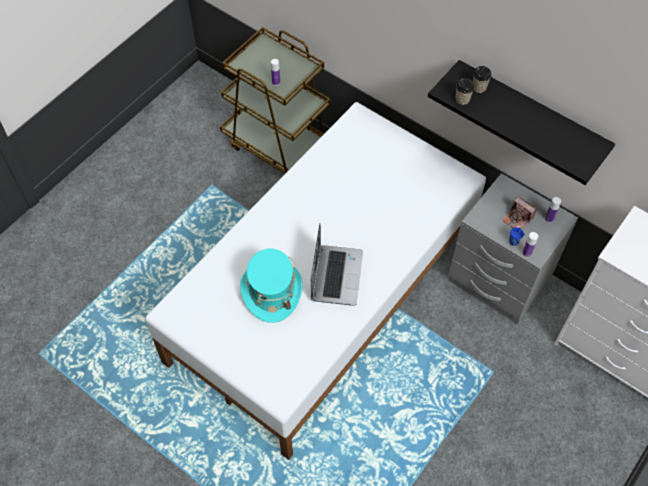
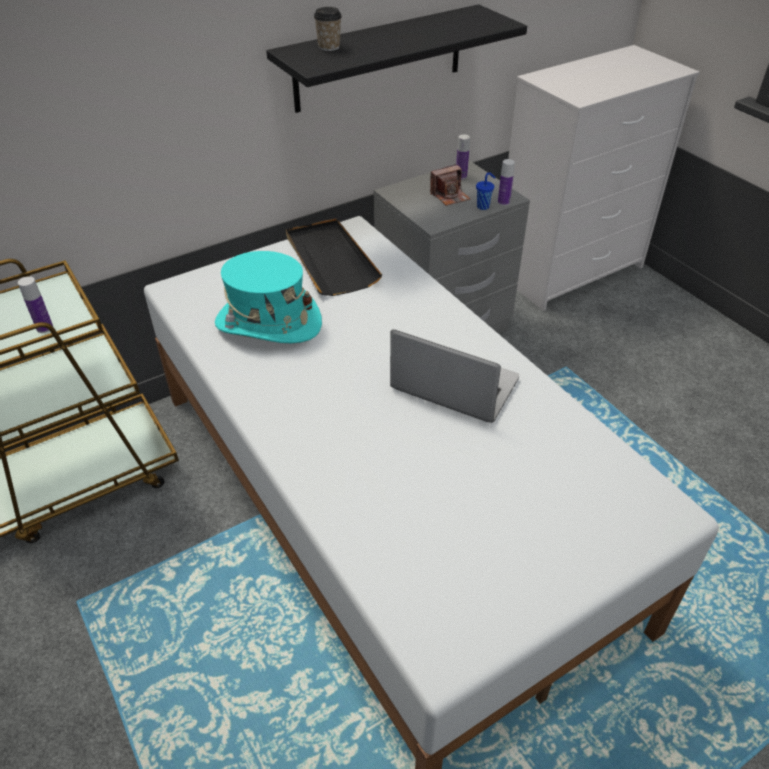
camera: 70 degrees left, 15 degrees down
(271, 291) = (452, 472): turquoise hat -> turquoise hat (268, 323)
(424, 178) = (330, 260): none -> black tray
(462, 99) = (340, 60): cup -> none

